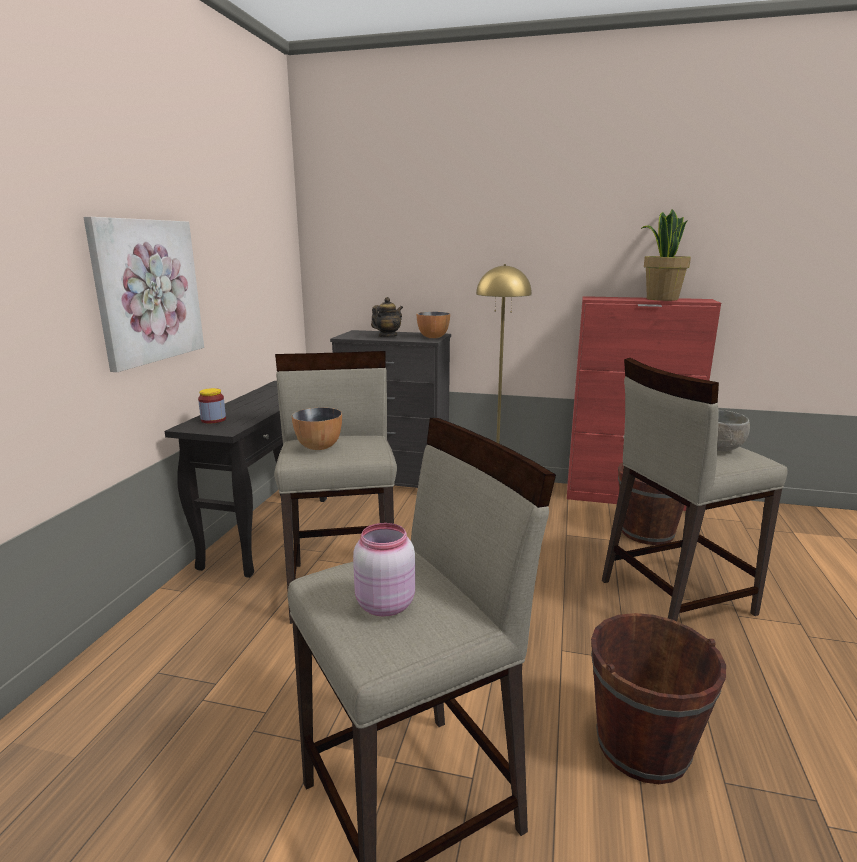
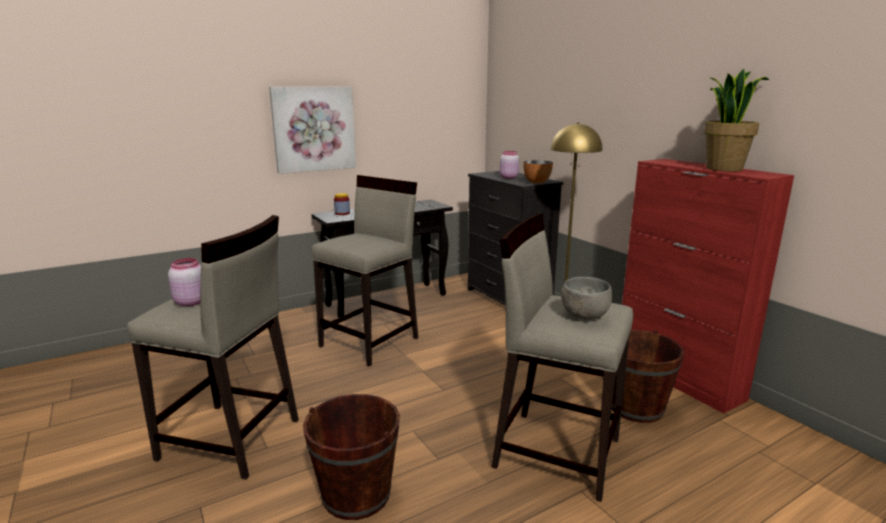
camera: 45 degrees right, 0 degrees up
(319, 447) = (351, 238): bowl -> none
(387, 336) = (508, 177): teapot -> pink jar

